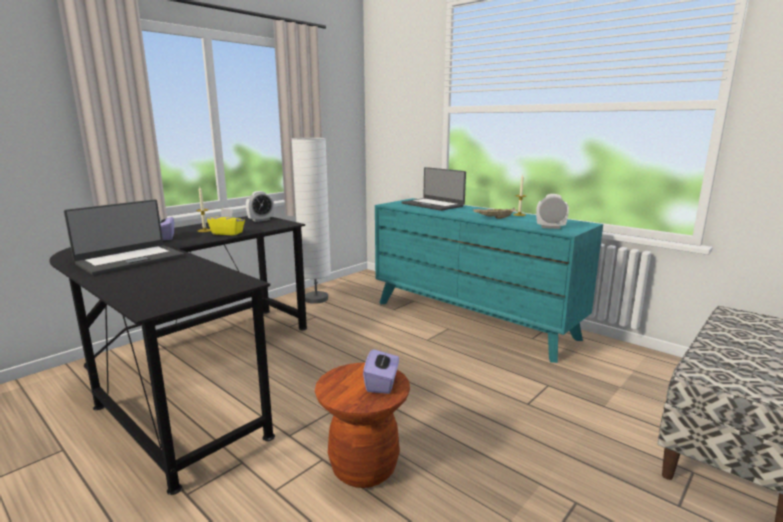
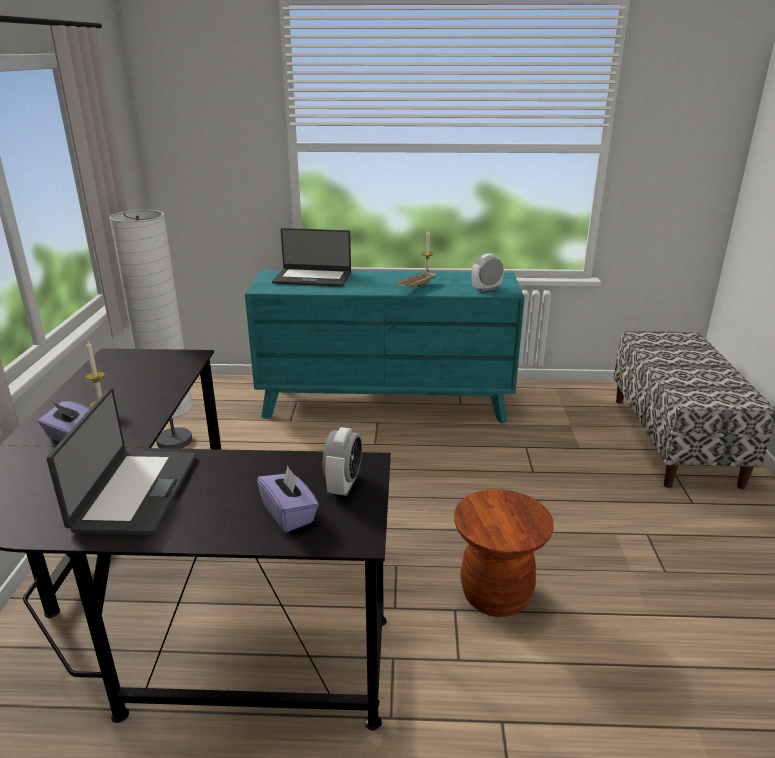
camera: 40 degrees left, 10 degrees up
(227, 233) = (150, 398): yellow tissue box -> none
(261, 220) = (136, 360): alarm clock -> alarm clock (343, 485)
(382, 383) = (515, 508): purple tissue box -> purple tissue box (289, 514)

